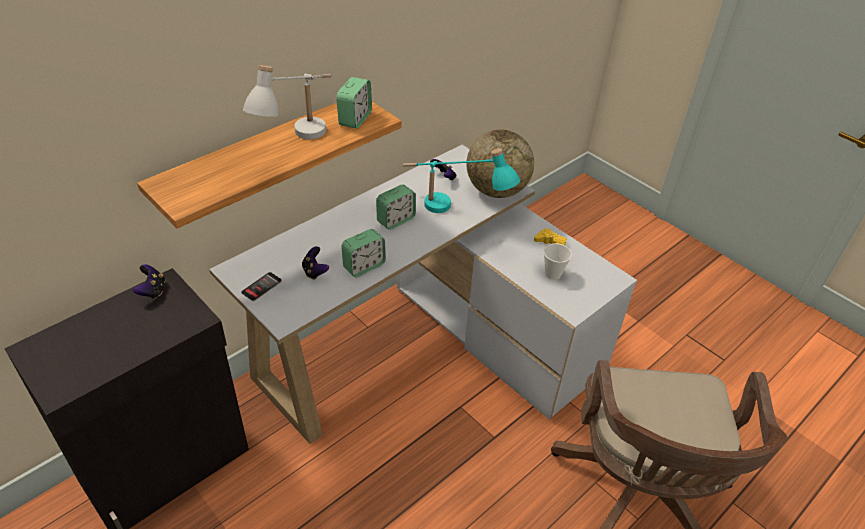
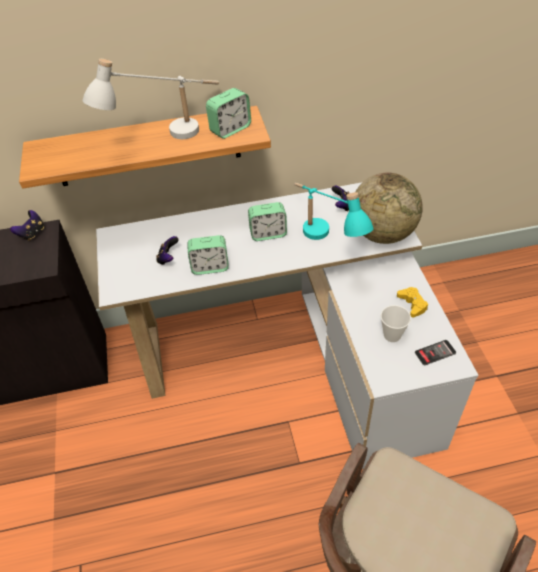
camera: 35 degrees right, 5 degrees up
(261, 287) = (120, 257): phone -> phone (435, 353)

